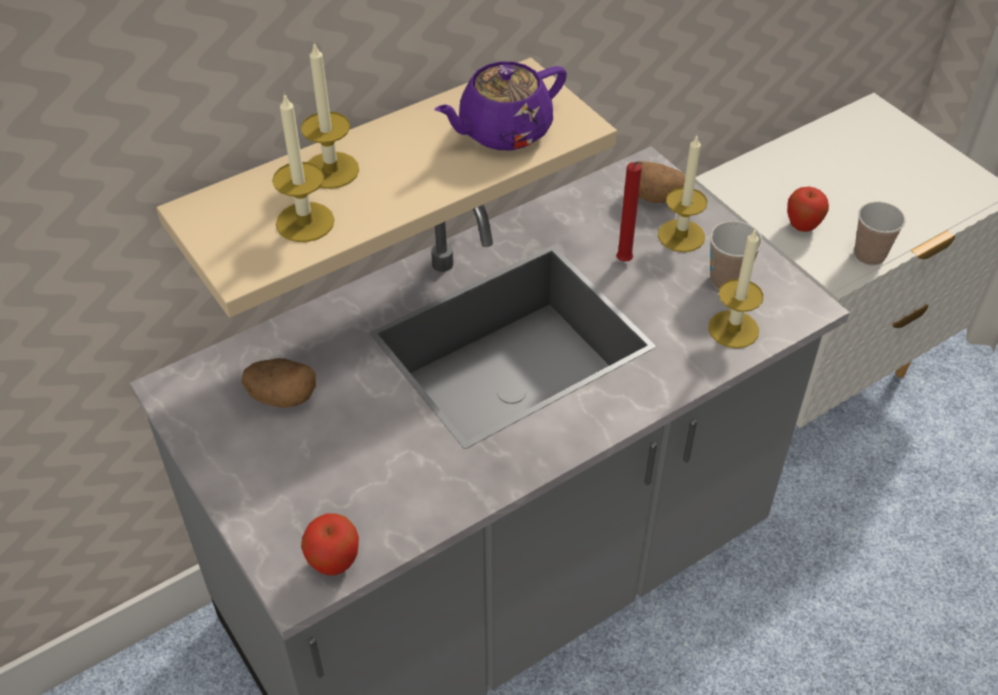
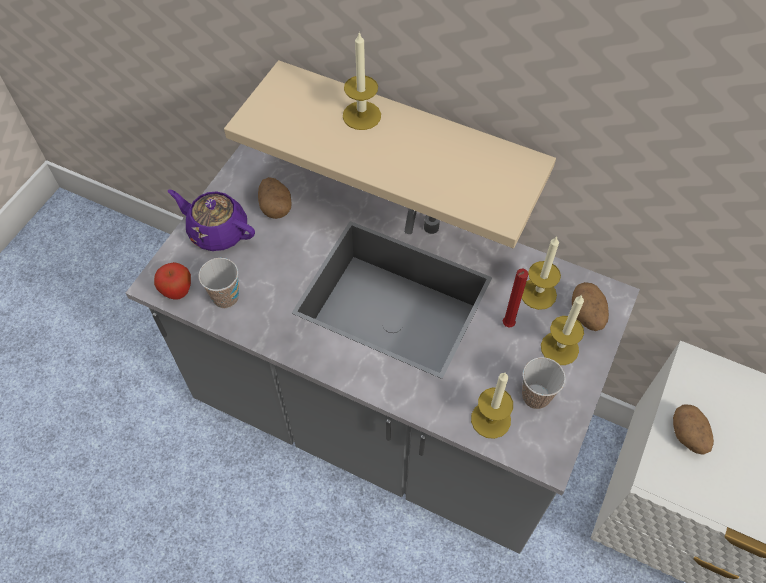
camera: 60 degrees right, 10 degrees up
(305, 222) = (308, 127): candle -> candle (538, 293)
(503, 131) = (463, 179): purple teapot -> purple teapot (217, 231)
(802, 226) = (688, 436): apple -> potato
(869, 255) = (695, 497): cup -> cup (226, 297)

